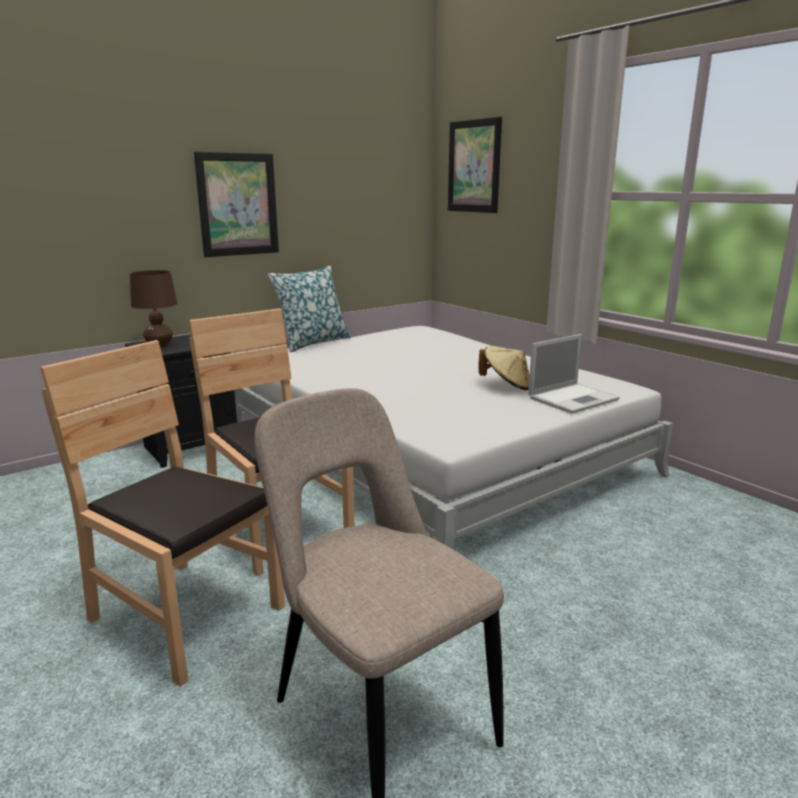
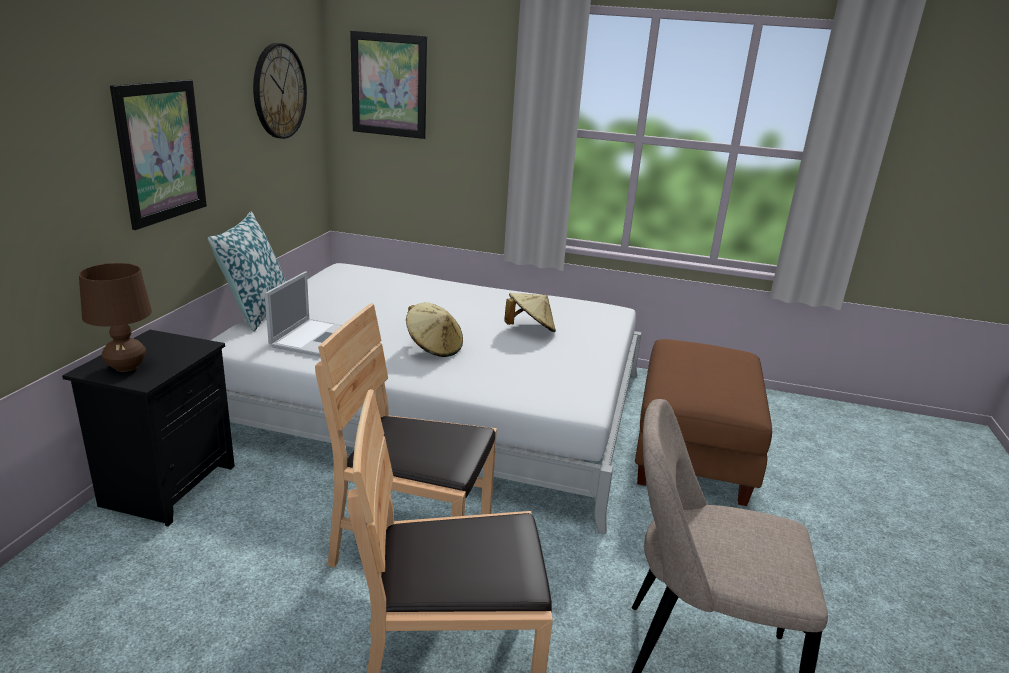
camera: 40 degrees left, 5 degrees up
(372, 172) = (279, 91): none -> wall clock
(395, 381) = (434, 348): none -> beige hat
(574, 398) = (596, 331): laptop -> laptop (313, 337)
(640, 554) = (691, 451): none -> brown ottoman

